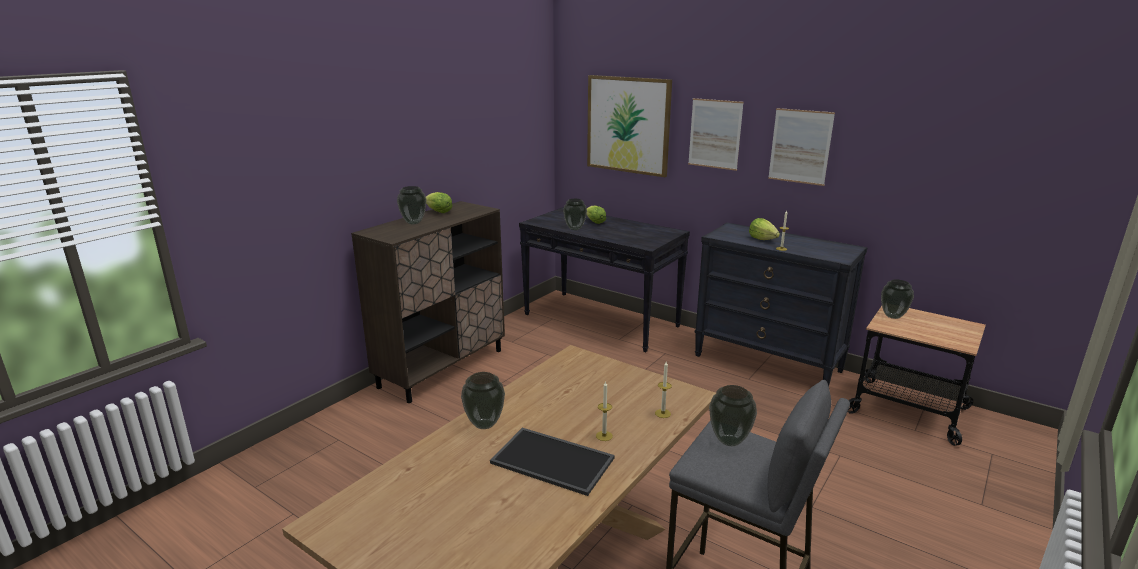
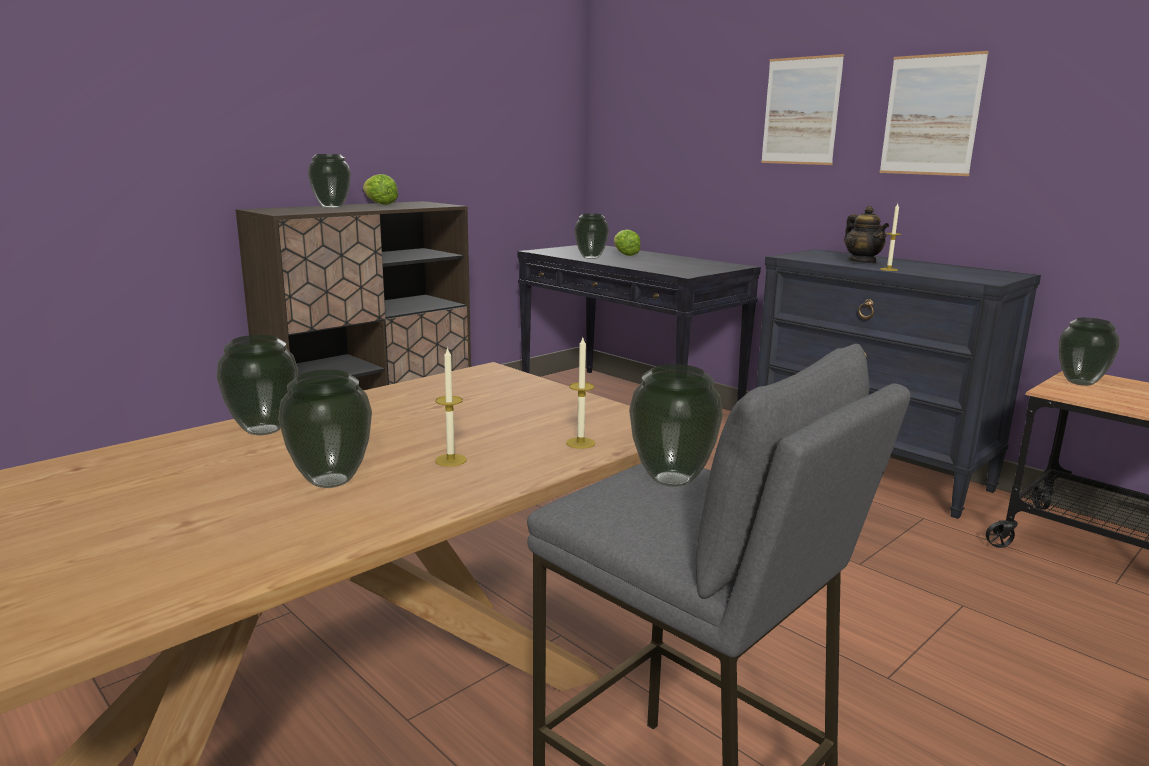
camera: 10 degrees right, 5 degrees down
(554, 460) = (332, 481): tray -> vase
(628, 125) = (680, 113): picture -> none
(762, 239) = (862, 262): lettuce -> teapot

